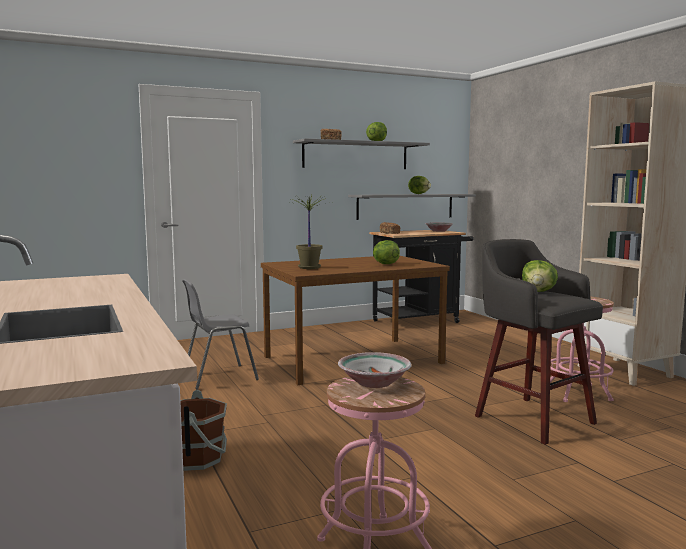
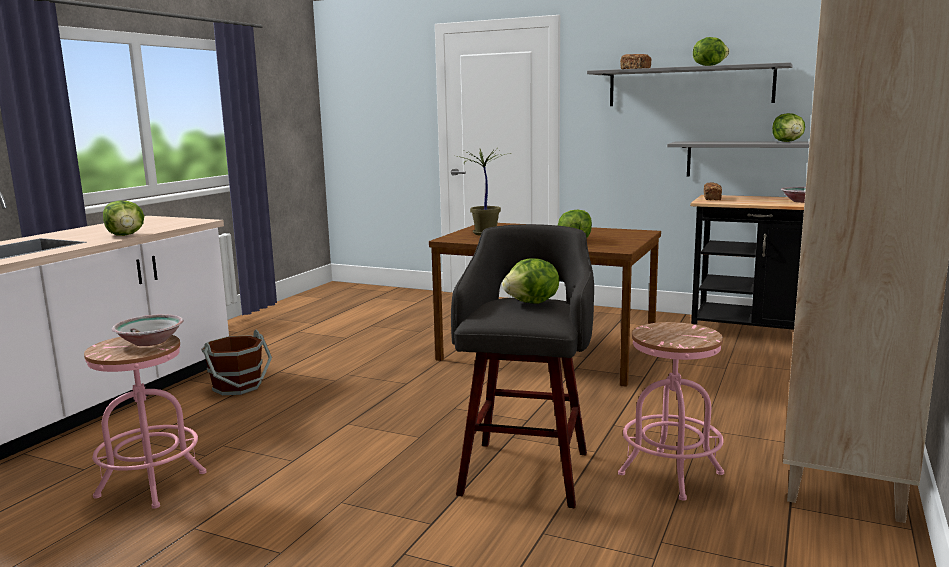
camera: 50 degrees right, 5 degrees up
(117, 294) = (126, 235): none -> lettuce
(218, 377) = (404, 334): grey chair -> none

